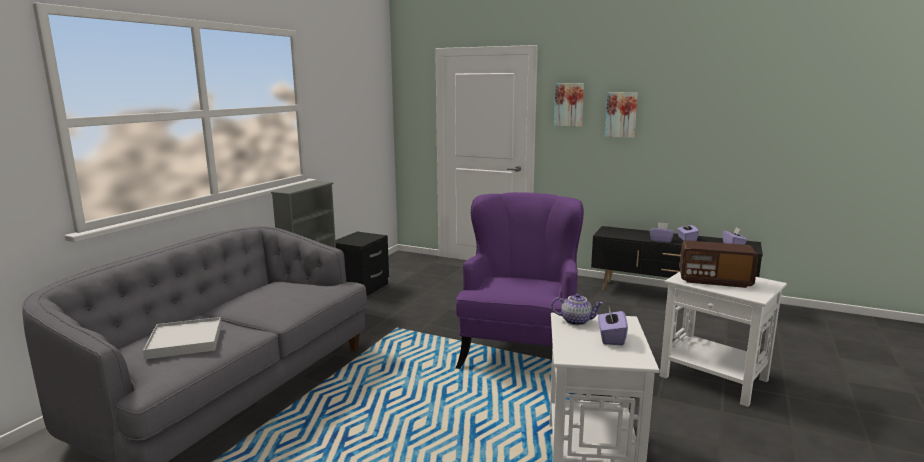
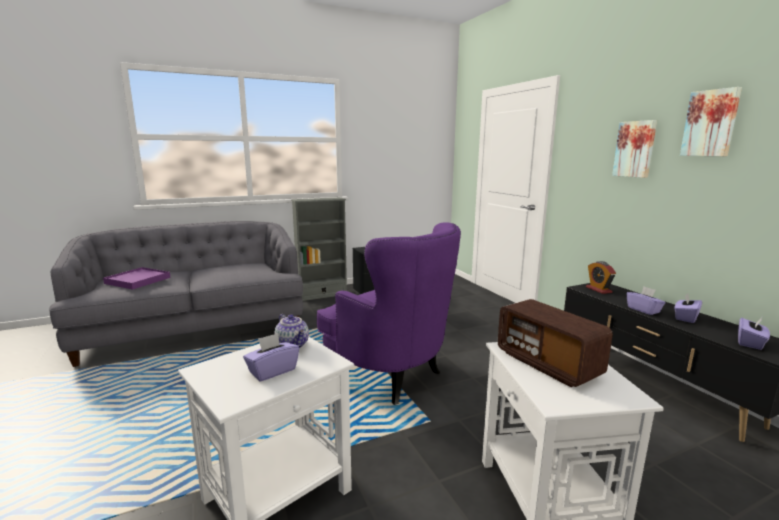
camera: 40 degrees right, 0 degrees up
(185, 341) = (137, 280): white tray -> purple tray
(519, 353) = (392, 376): purple armchair -> purple armchair turned 75 degrees clockwise
(569, 104) = (582, 138): picture -> picture (710, 123)
(614, 233) = (598, 289): none -> alarm clock

